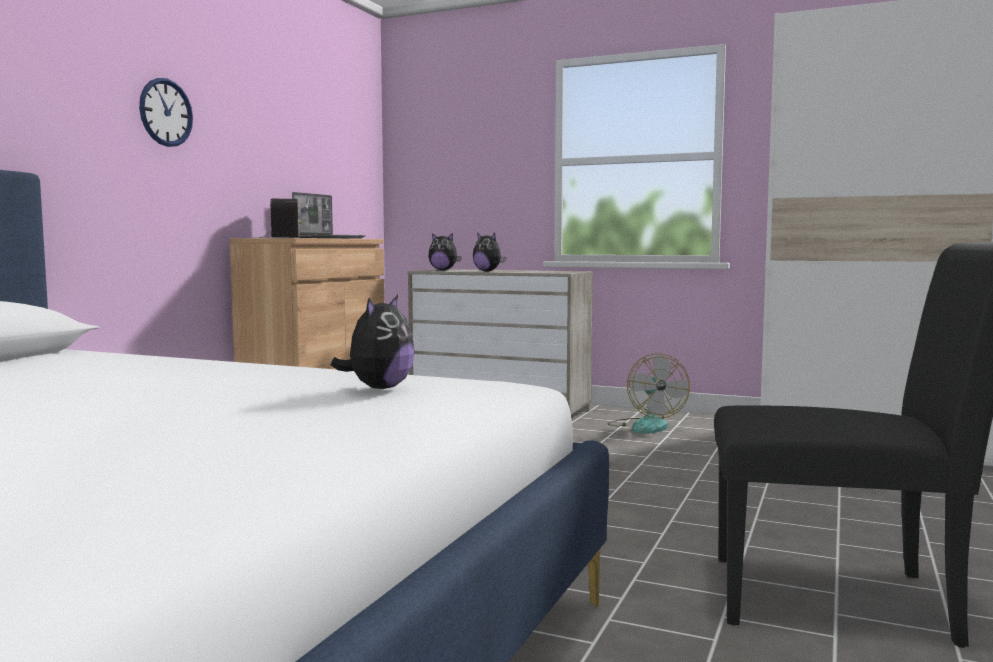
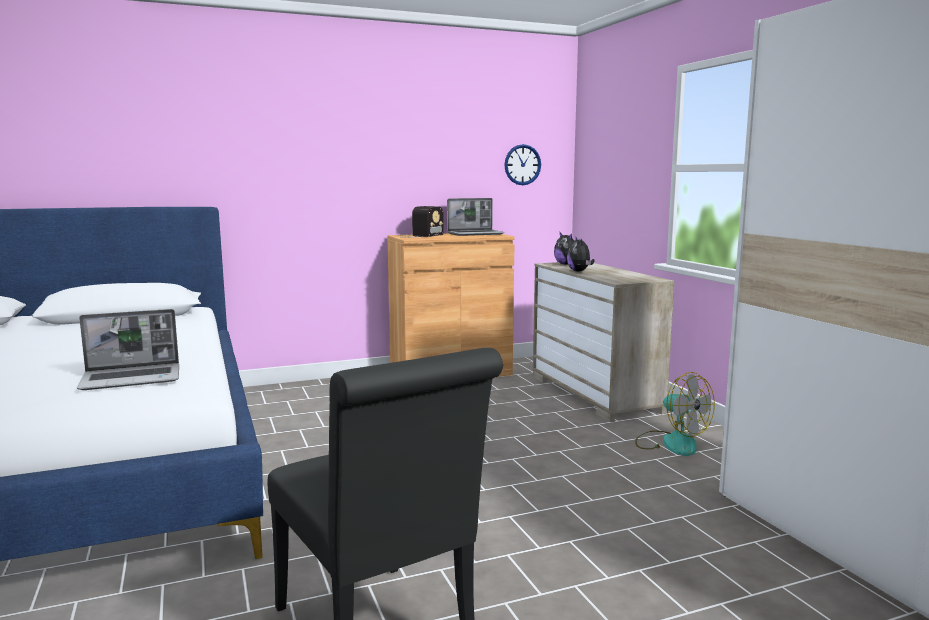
camera: 45 degrees right, 5 degrees up
(166, 112) = (332, 153): wall clock -> wall clock (522, 164)
(379, 388) = (133, 378): plush toy -> laptop
(646, 426) = (671, 442): fan -> fan turned 75 degrees counterclockwise

